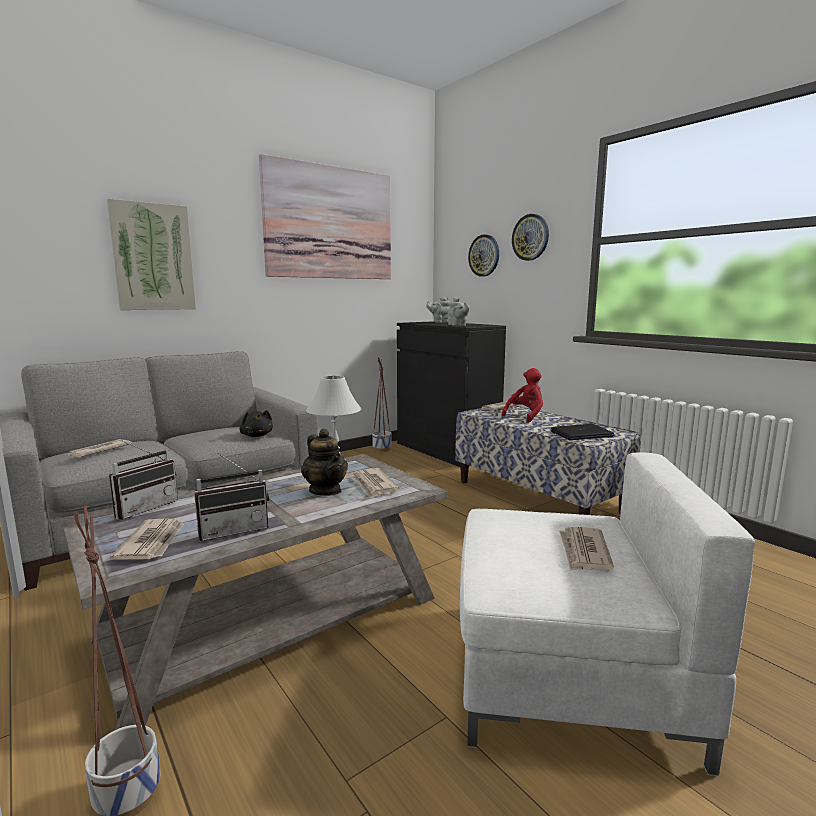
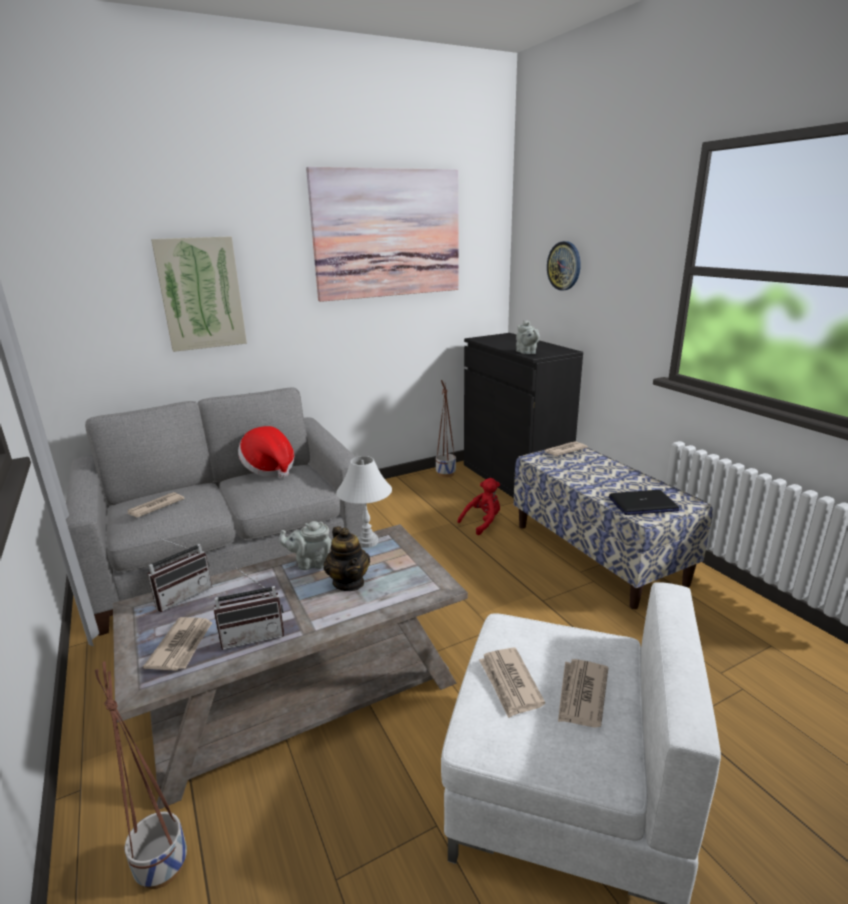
camera: 10 degrees right, 10 degrees up
(218, 424) = (269, 468): none -> hat
(257, 436) = (302, 488): black plush toy -> none
(373, 485) = (396, 577): newspaper -> newspaper (510, 684)
(439, 322) = (512, 337): grey teapot -> grey teapot (310, 563)
(525, 416) = (590, 467): red plush toy -> red plush toy (483, 522)
(530, 237) = (615, 253): wall clock -> none

